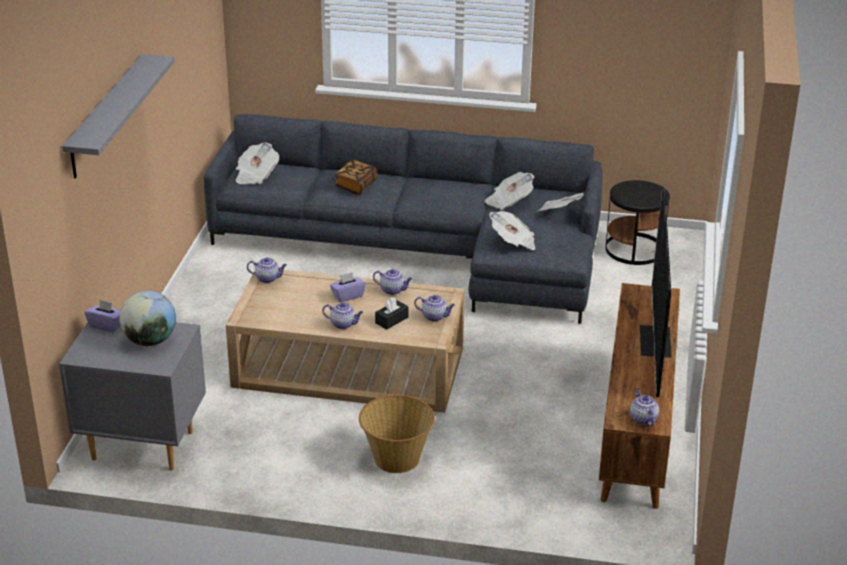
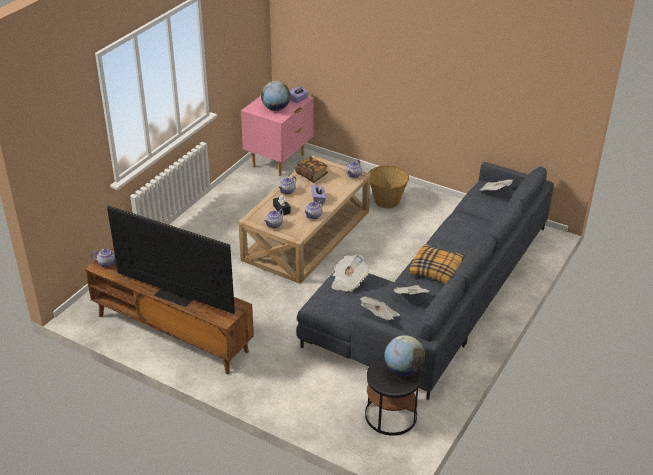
camera: 110 degrees right, 5 degrees up
(106, 116) = (372, 27): grey shelf -> none
(143, 445) = (279, 161): grey nightstand -> pink nightstand
(356, 185) = (463, 230): book -> book (311, 175)
(396, 459) = (211, 234): basket -> basket (386, 201)
(447, 193) = (436, 270): none -> pillow
(628, 189) = (403, 369): none -> globe

